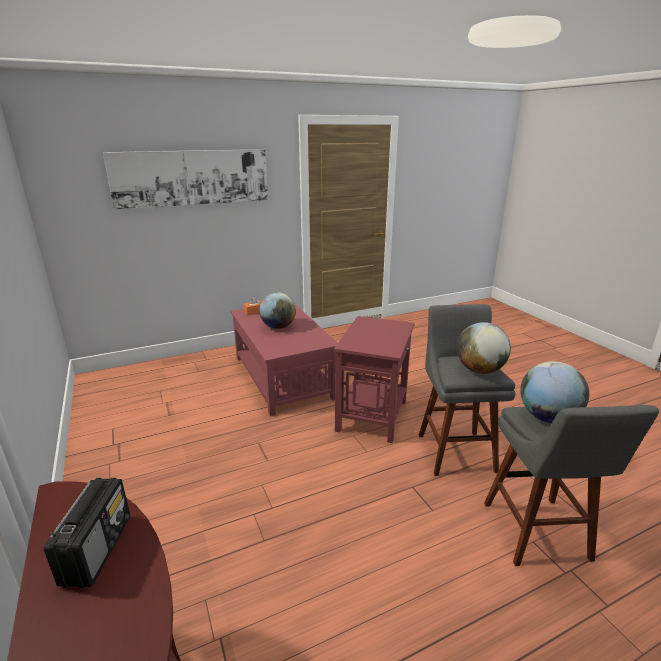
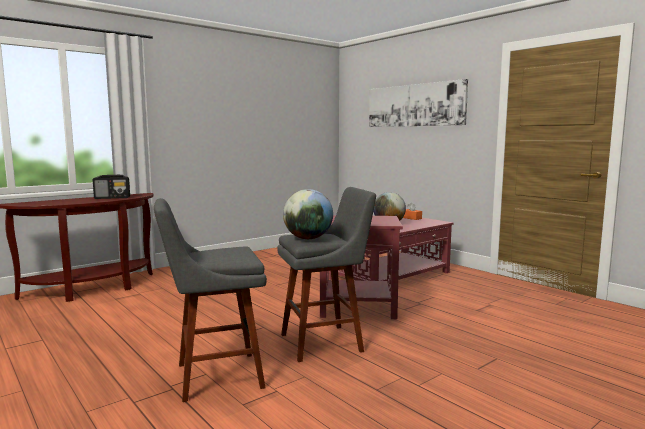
camera: 75 degrees right, 15 degrees down
(547, 417) = (229, 250): globe -> none

